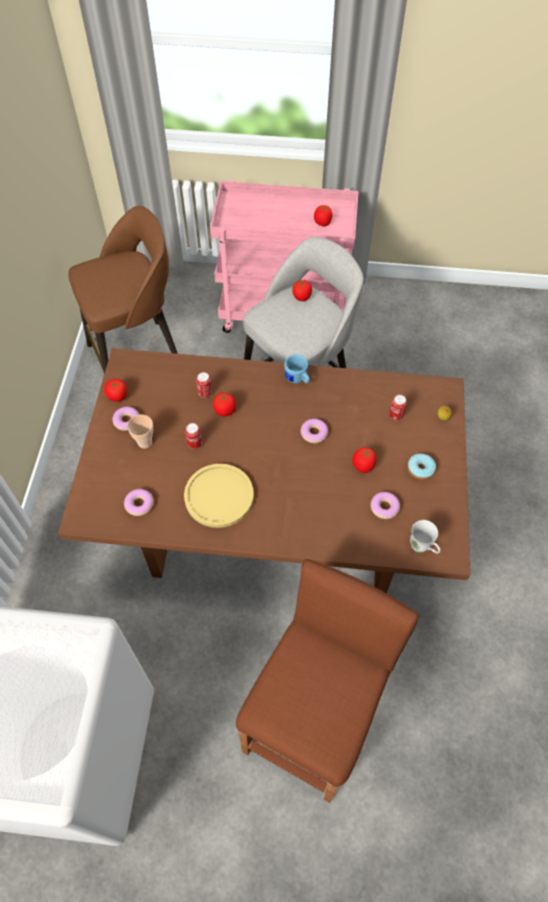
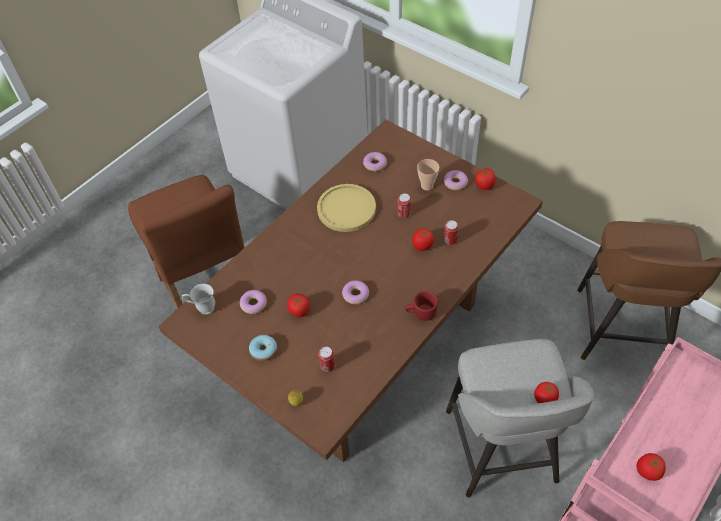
camera: 125 degrees right, 5 degrees down
(297, 379) = (420, 313): blue mug -> red mug

